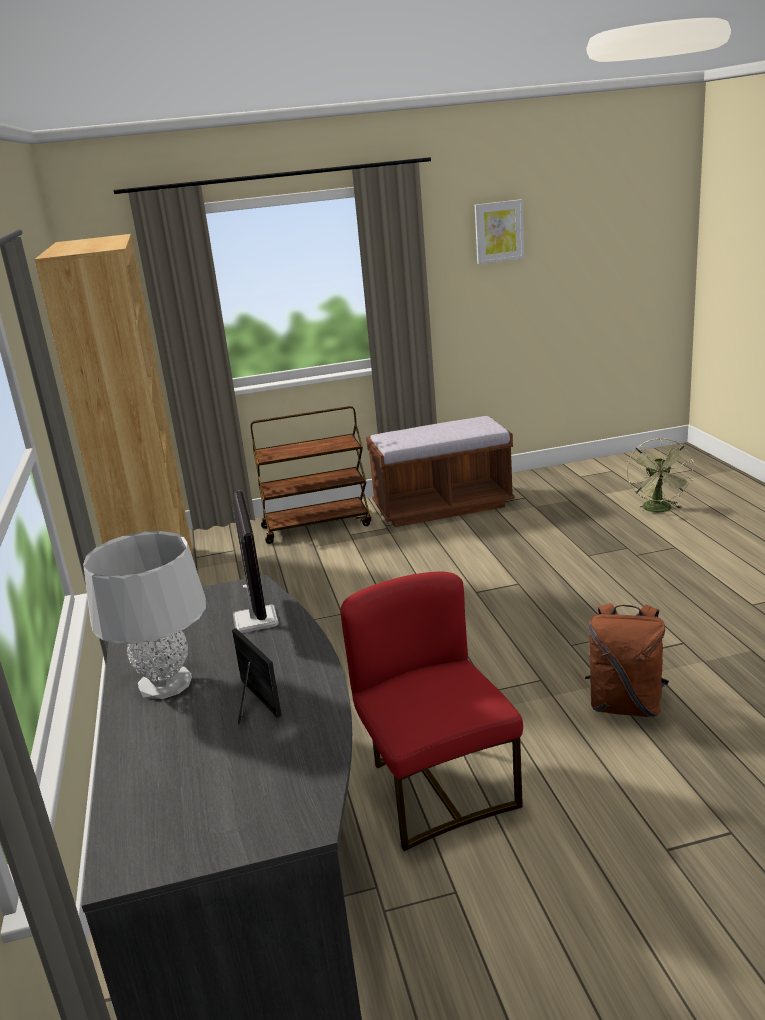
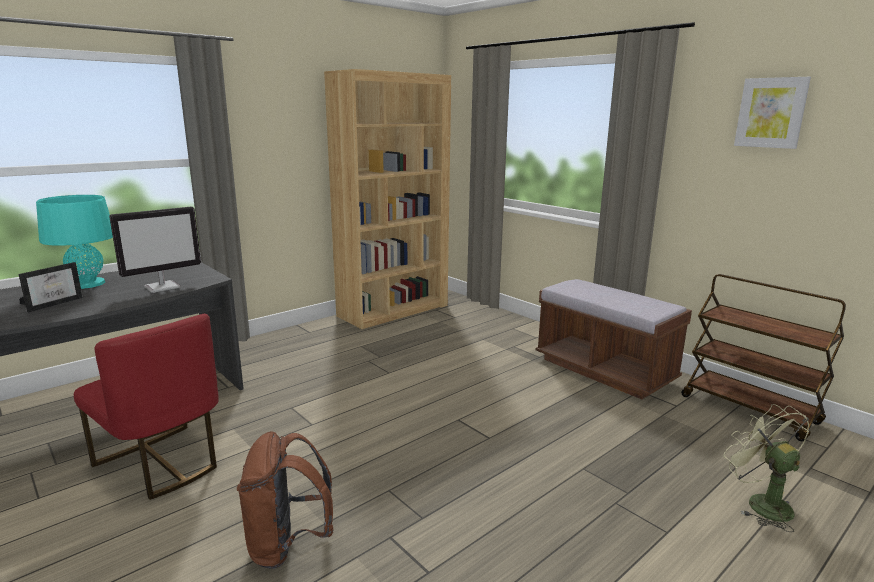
camera: 60 degrees right, 5 degrees down
(165, 684) = (87, 284): grey table lamp -> turquoise table lamp
(317, 526) = (516, 332): brown cart -> brown cart (750, 410)
(437, 788) = (161, 463): red chair -> red chair turned 90 degrees clockwise
(659, 510) = (760, 503): green fan -> green fan turned 90 degrees clockwise

